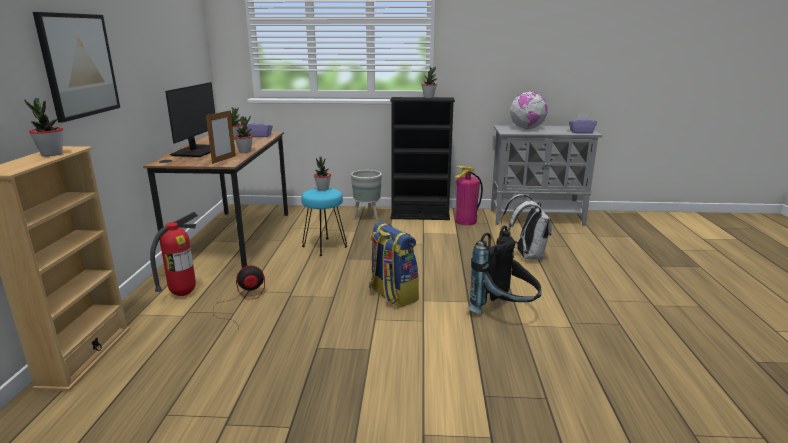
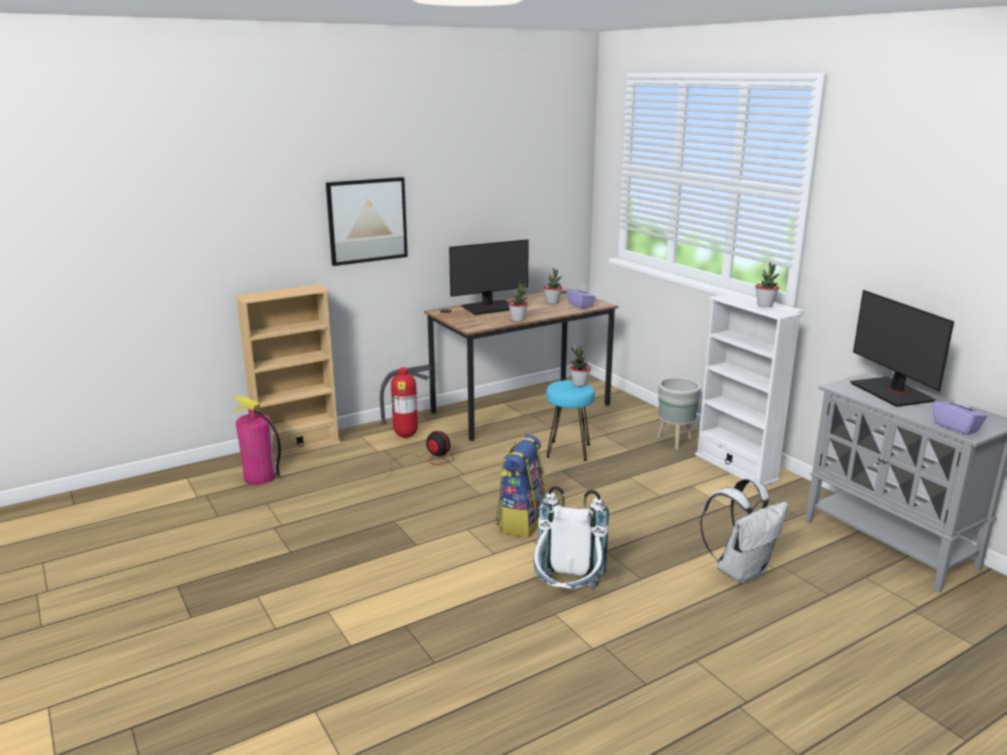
camera: 55 degrees right, 0 degrees up
(51, 154) = (295, 291): potted plant -> none
(224, 159) = (480, 323): picture frame -> none
(420, 216) = (736, 467): black bookcase -> white bookcase
(466, 221) = (775, 499): fire extinguisher -> fire extinguisher (260, 477)
(505, 313) = (567, 595): black backpack -> white backpack
(527, 128) = (892, 392): globe -> monitor

